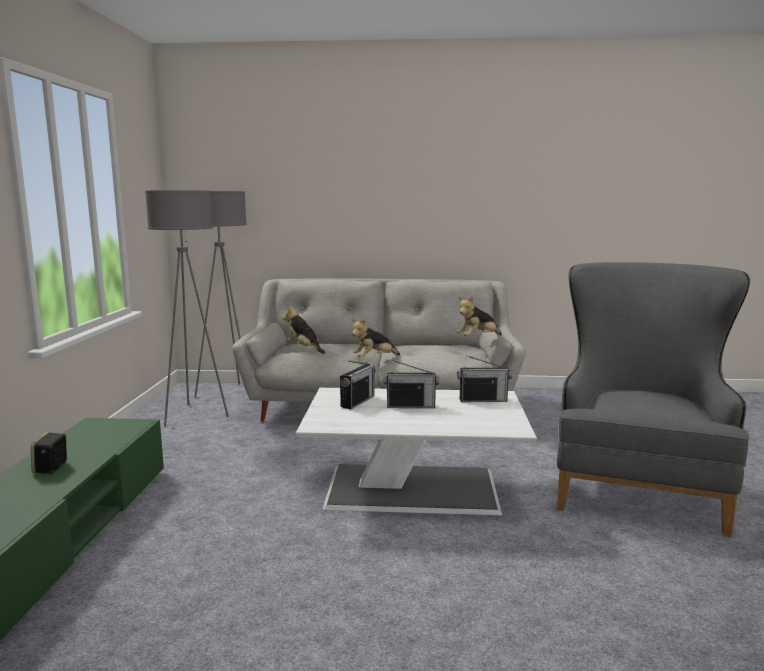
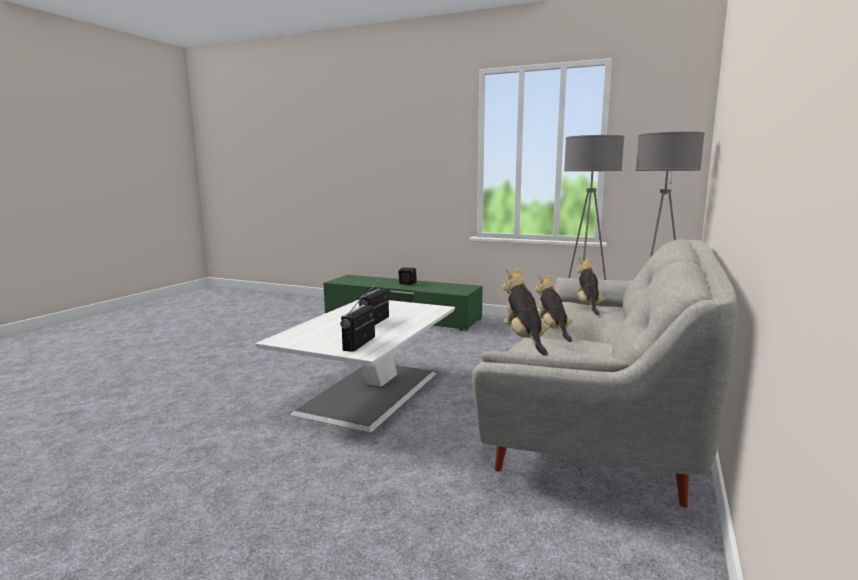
camera: 110 degrees right, 0 degrees up
(304, 349) = (588, 306): plush toy -> plush toy turned 60 degrees counterclockwise
(357, 401) = (404, 311): radio -> none
(637, 488) = (237, 507): grey armchair -> none

